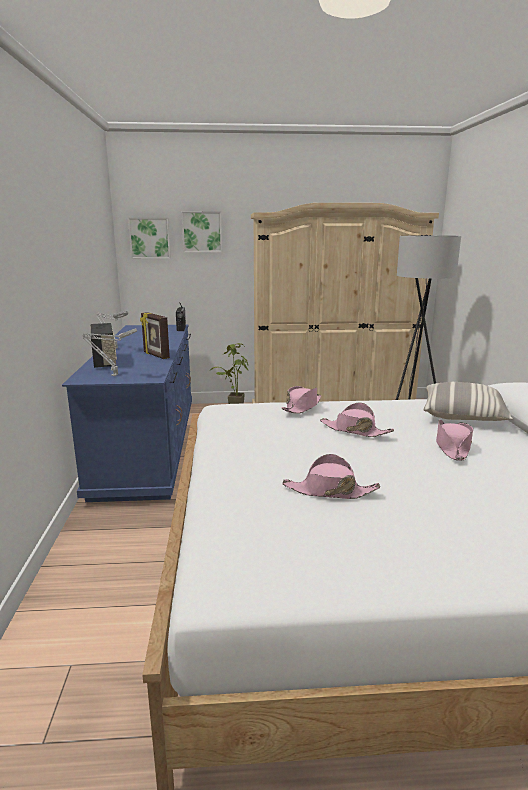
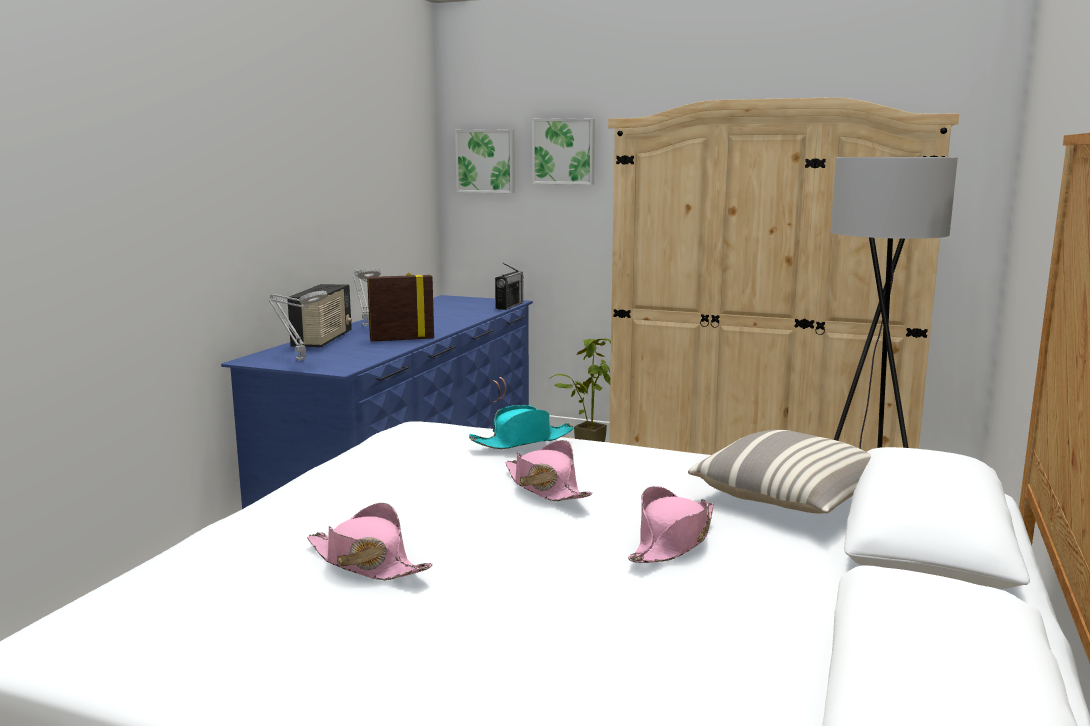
camera: 25 degrees right, 5 degrees down
(155, 355) = (402, 339): picture frame -> picture frame turned 90 degrees clockwise
(302, 407) = (523, 441): pink hat -> turquoise hat

